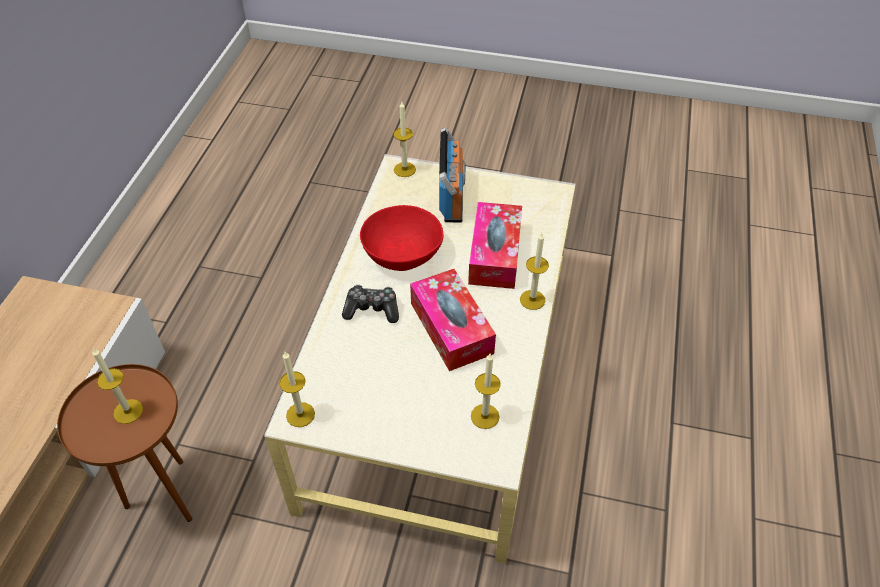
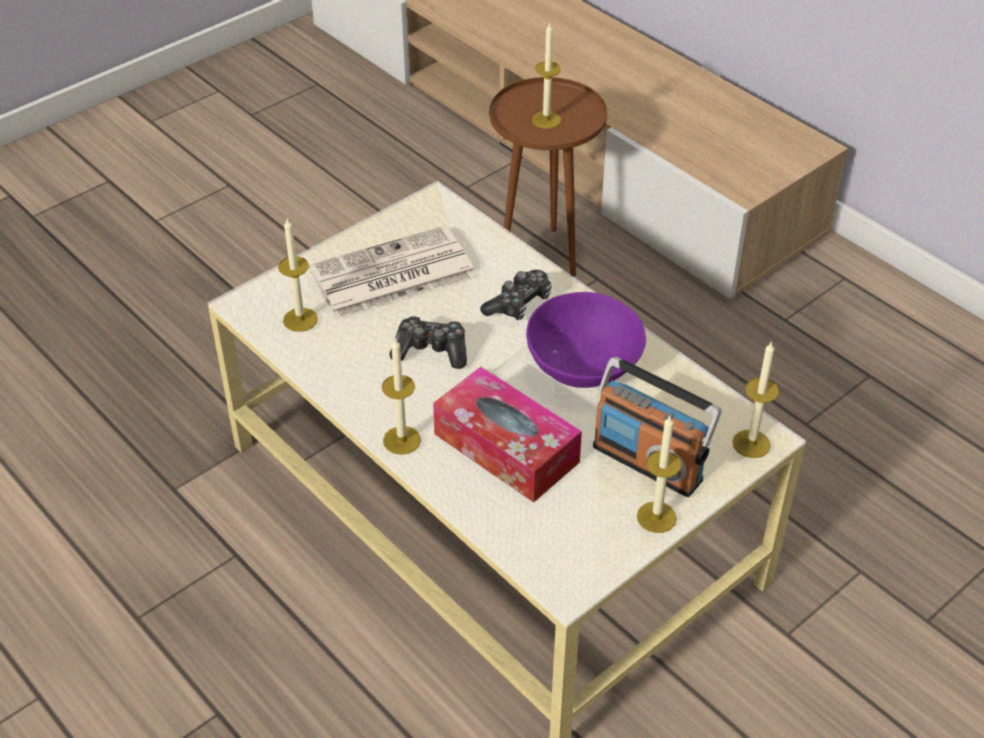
camera: 125 degrees right, 5 degrees down
(300, 414) = (435, 207): candle -> candle (656, 517)
(398, 393) = (391, 275): none -> newspaper
(402, 254) = (584, 365): red bowl -> purple bowl
(451, 328) = (431, 351): tissue box -> game controller

